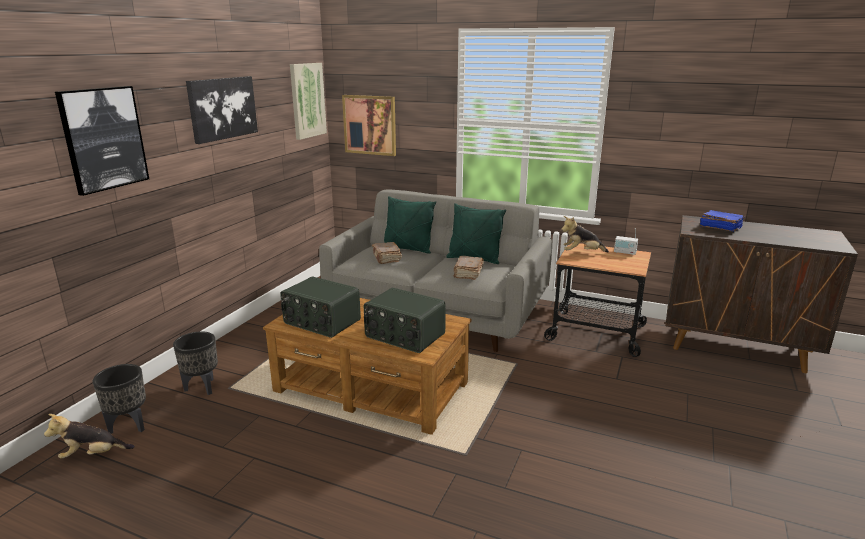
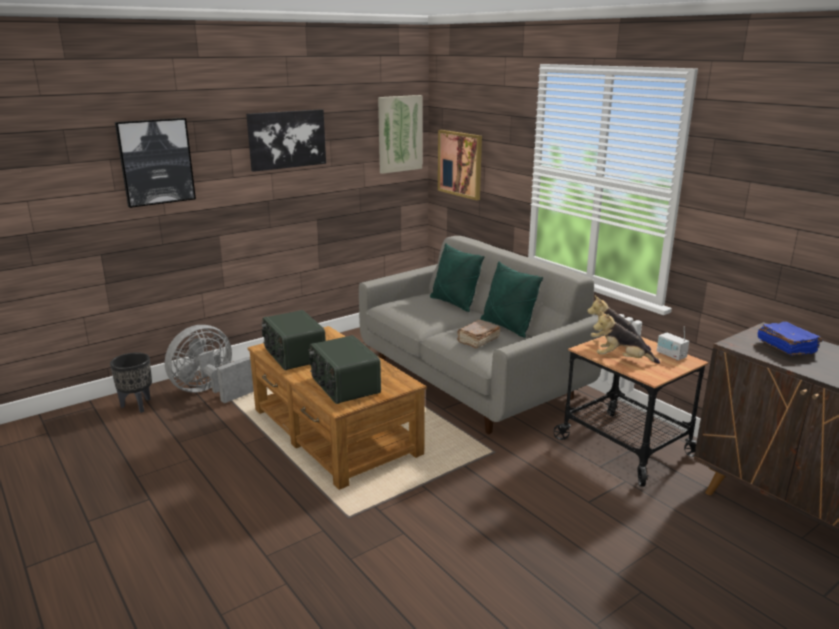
camera: 30 degrees right, 0 degrees up
(93, 455) = (98, 419): plush toy -> plush toy (622, 360)
(202, 388) = (210, 391): black planter -> grey fan
(386, 258) = (420, 308): brown book -> none

